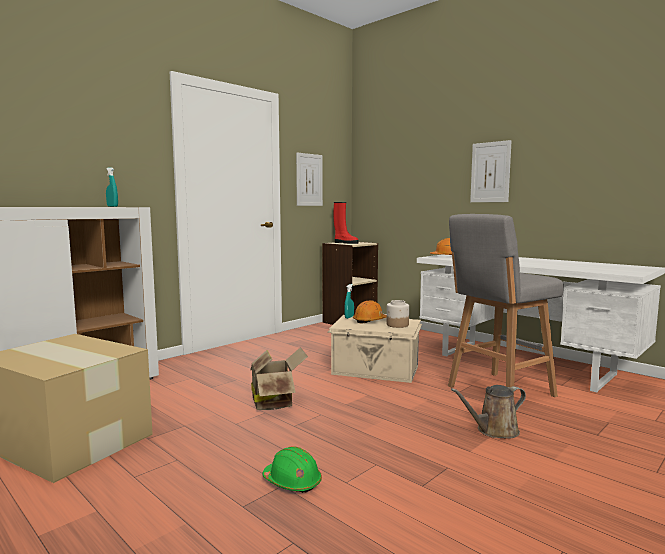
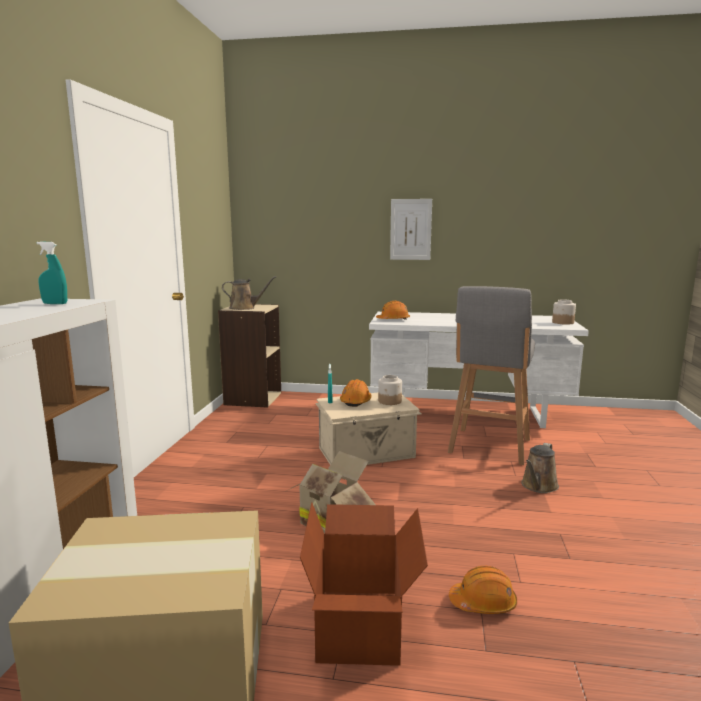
camera: 35 degrees left, 5 degrees up
(192, 460) = (361, 626): none -> cardboard box
(292, 482) = (483, 603): green hard hat -> orange hard hat
(309, 180) = (203, 233): picture -> none
(345, 243) = (245, 308): red boot -> brown watering can
(633, 270) = (562, 322): none -> jar

